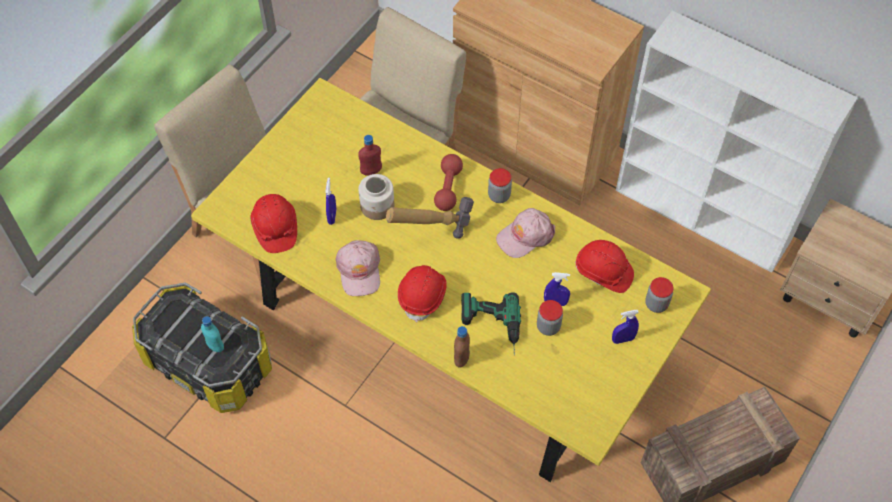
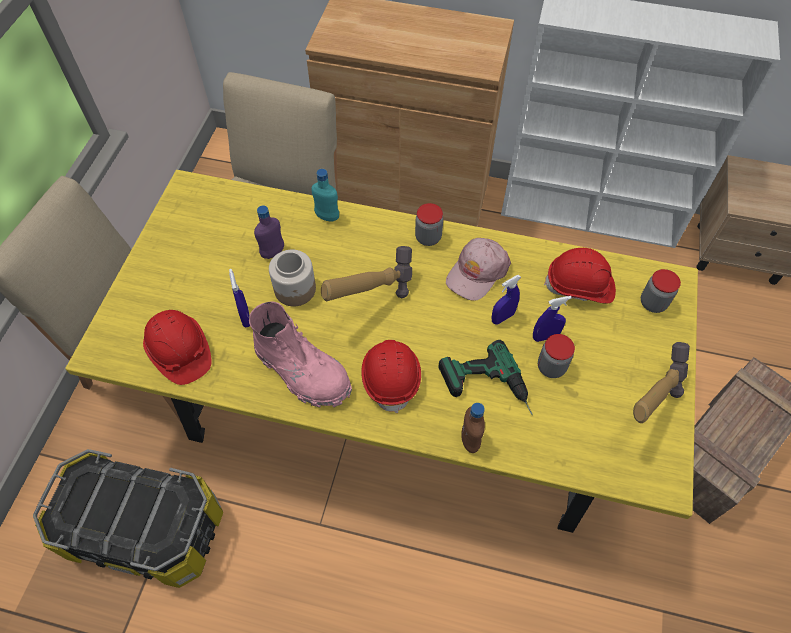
camera: 20 degrees left, 0 degrees up
(215, 346) = (148, 515): turquoise bottle -> turquoise bottle (327, 217)
(359, 271) = (303, 372): pink cap -> pink boot
(371, 171) = (273, 252): red bottle -> purple bottle
(448, 188) = (368, 246): red dumbbell -> none
(605, 377) = (643, 405): none -> hammer
(623, 339) = (639, 354): blue spray bottle -> blue spray bottle (502, 317)

